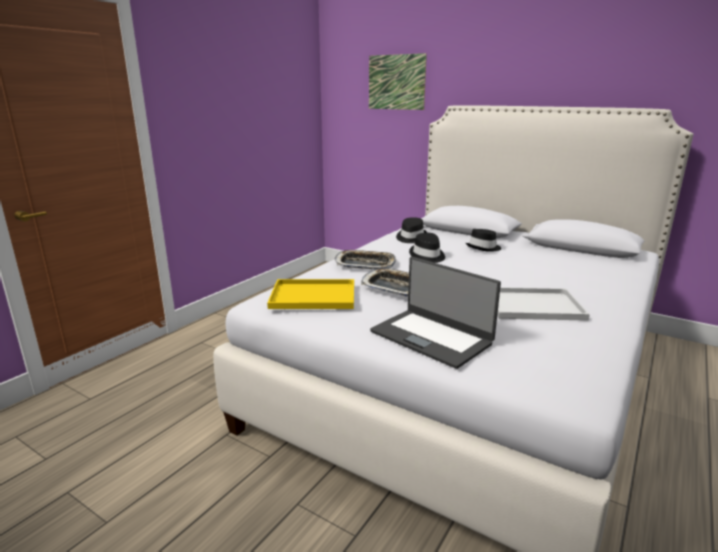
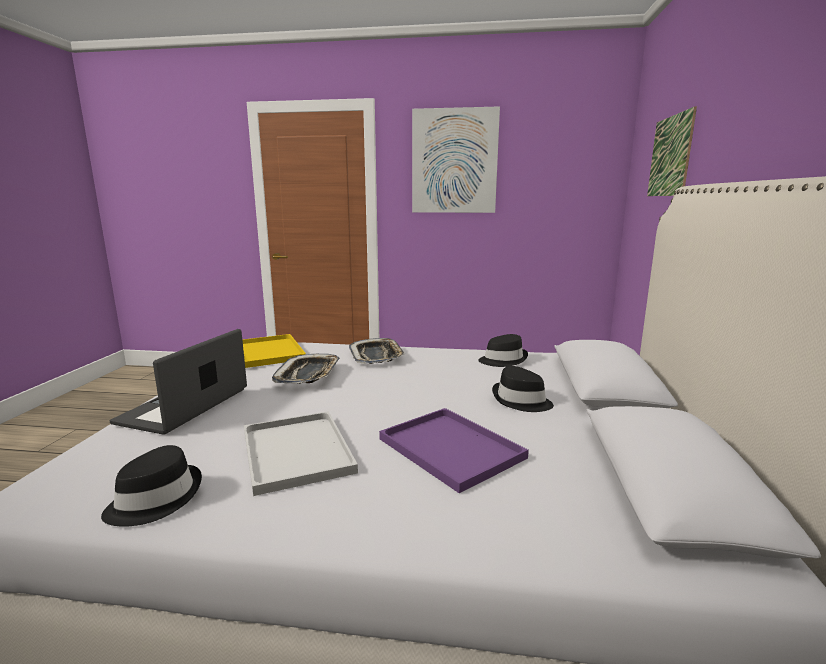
camera: 65 degrees right, 5 degrees down
(215, 75) = (454, 161): none -> picture
(427, 256) = (436, 375): black hat -> black hat (155, 499)
(541, 271) = (453, 449): none -> purple tray

